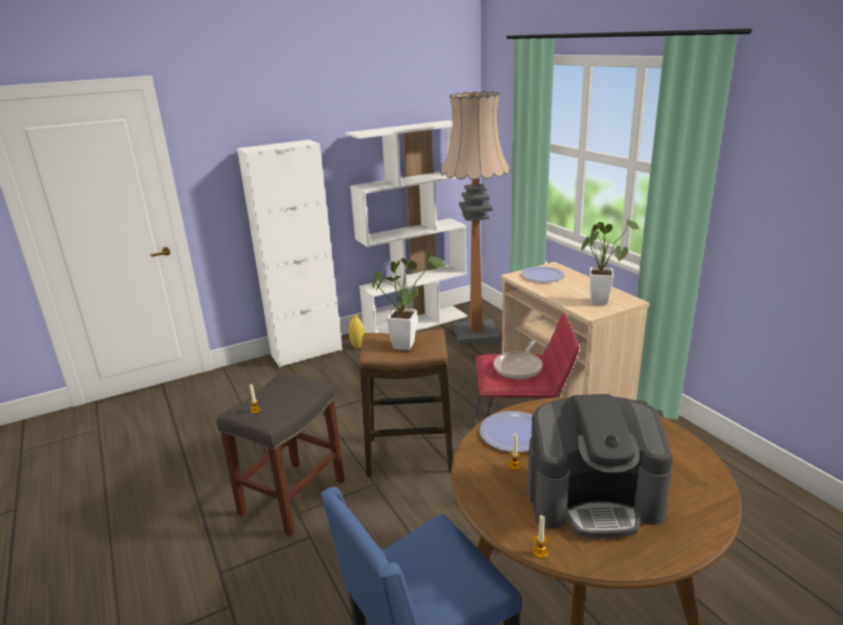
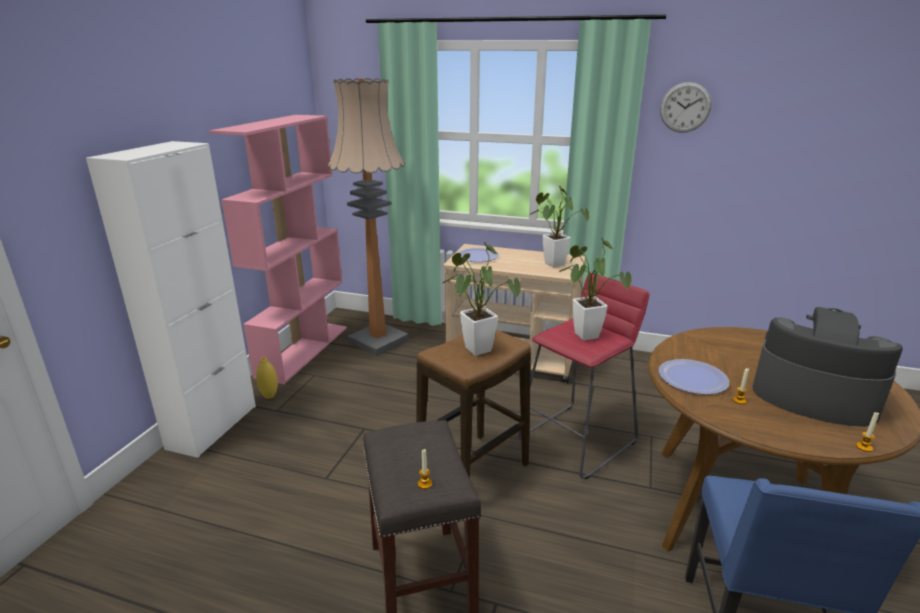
camera: 45 degrees left, 0 degrees up
(416, 323) = (303, 350): white bookcase -> pink bookcase
(519, 367) = (584, 333): frying pan -> potted plant
(593, 498) = (812, 395): coffee machine -> coffee machine turned 105 degrees counterclockwise
(781, 144) = (685, 107): none -> wall clock

